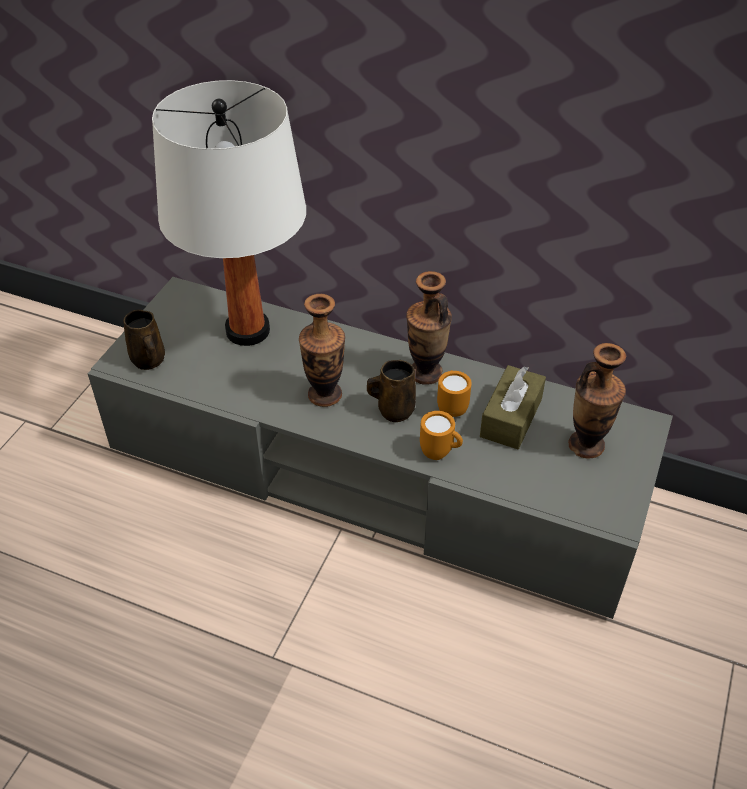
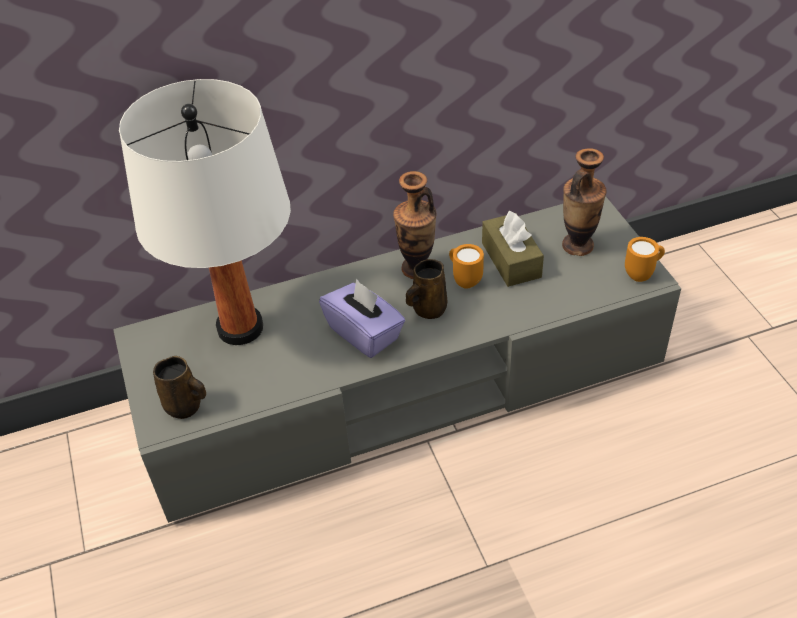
camera: 40 degrees left, 0 degrees up
(325, 395) = (364, 333): vase -> purple tissue box
(440, 453) = (496, 316): orange mug -> orange mug (642, 274)

